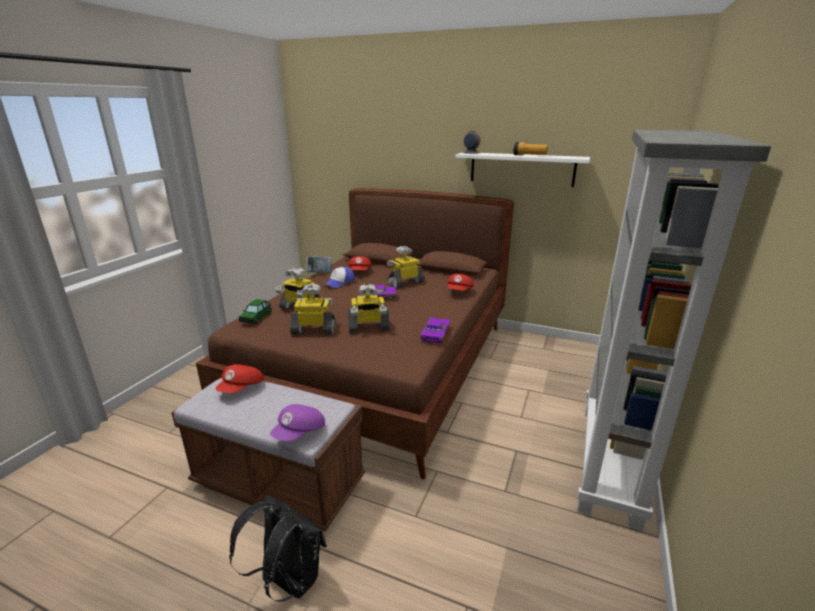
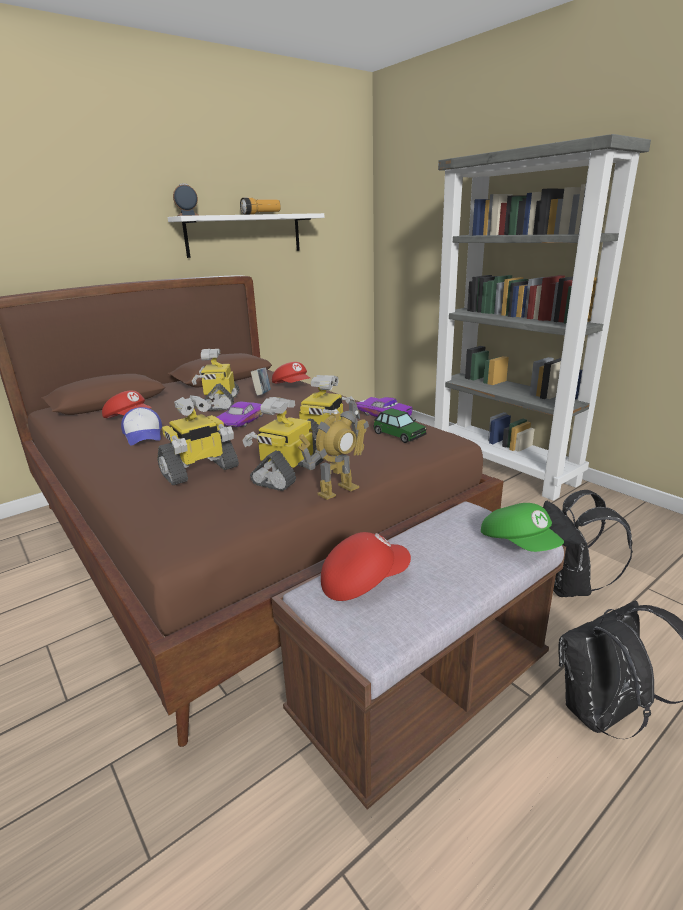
camera: 60 degrees left, 0 degrees up
(242, 388) = (363, 580): red cap -> red cap turned 75 degrees counterclockwise
(256, 317) = (175, 512): toy car -> toy car (399, 434)
(300, 433) = (519, 543): purple cap -> green cap
(302, 349) = (337, 490): none -> toy robot
(319, 273) = (74, 444): book -> book (262, 395)
(430, 542) = (568, 586): none -> black backpack

